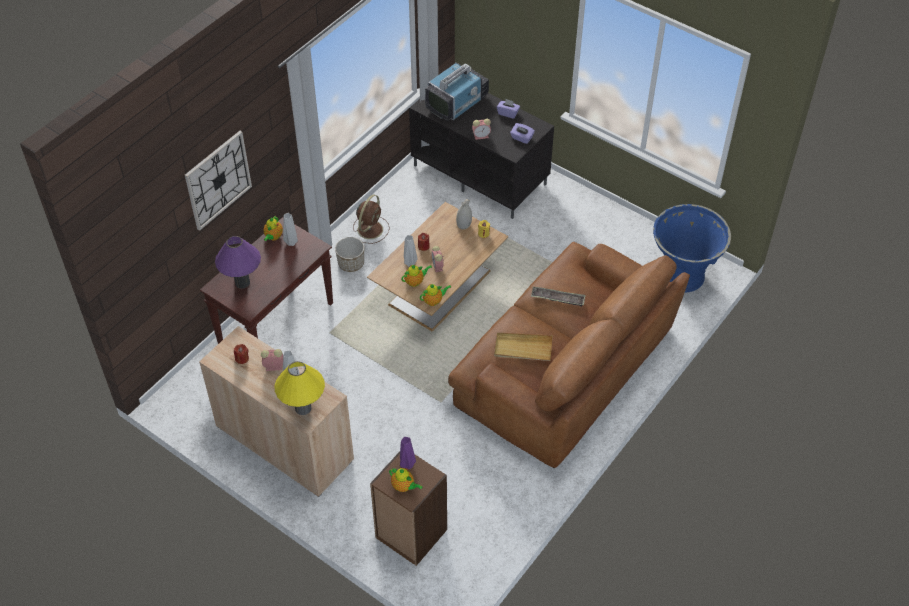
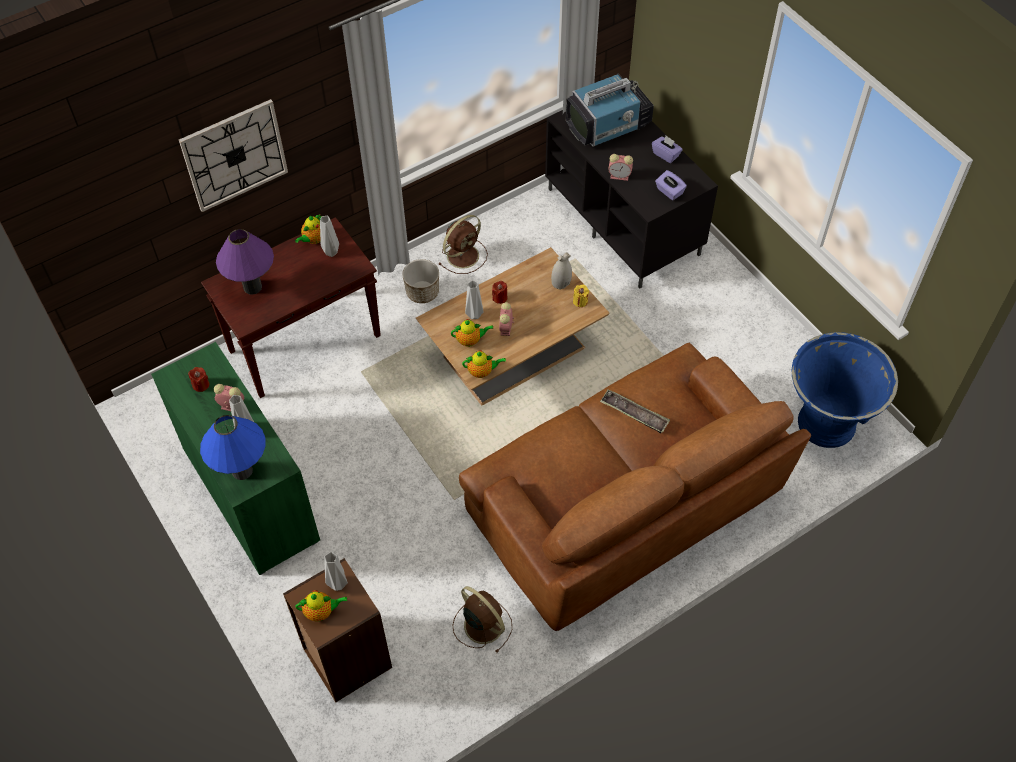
camera: 20 degrees right, 5 degrees up
(284, 443) = (251, 494): beige cabinet -> green cabinet
(303, 408) = (242, 470): yellow table lamp -> blue table lamp
(404, 487) = (321, 612): teapot -> teapot turned 60 degrees counterclockwise
(406, 465) = (337, 583): purple vase -> grey vase
(499, 480) = (482, 624): none -> brown fan
(523, 348) = (562, 467): beige tray -> none

